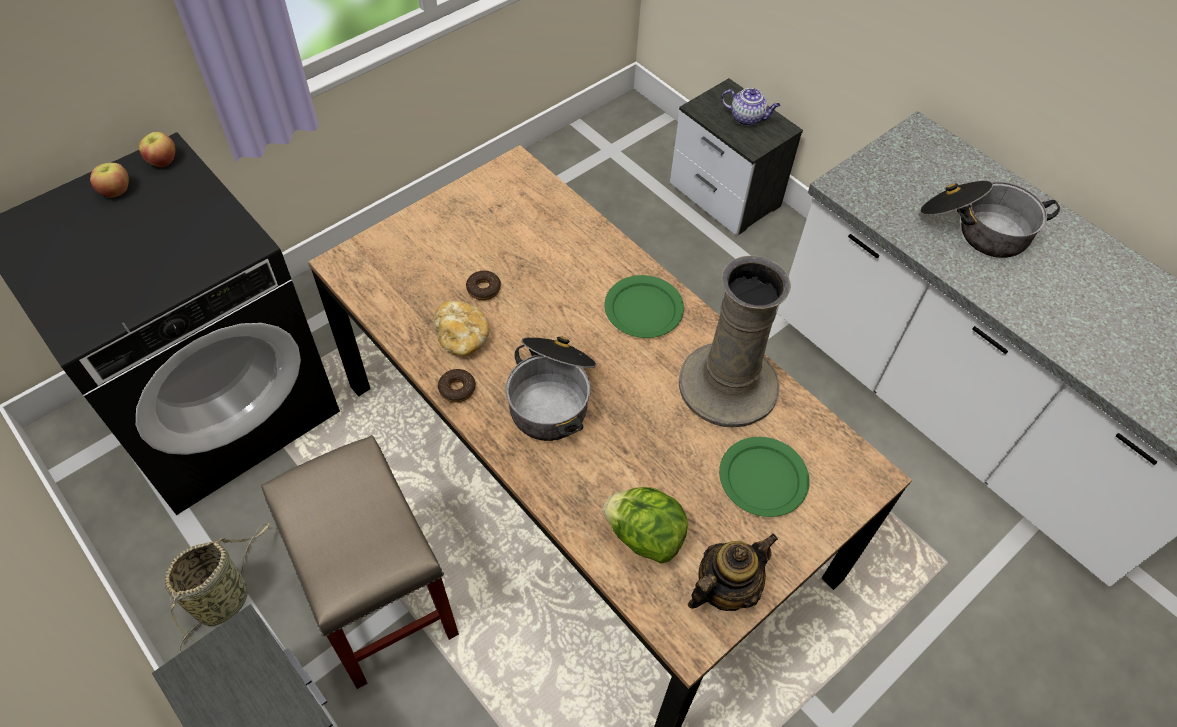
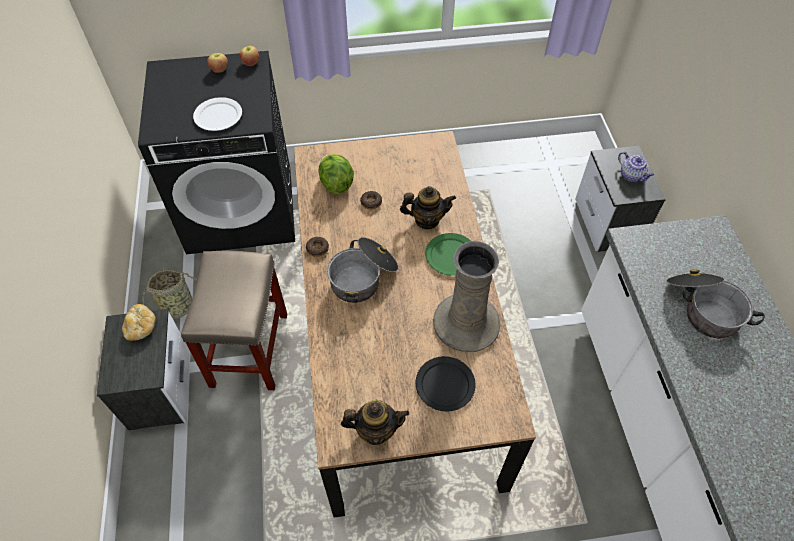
camera: 35 degrees right, 0 degrees up
(172, 261) = (218, 116): none -> white plate
(462, 337) = (340, 223): bread -> bread (141, 328)
(577, 277) = (427, 220): none -> teapot
(644, 535) = (354, 377): lettuce -> lettuce (336, 183)
(763, 478) = (445, 385): green plate -> black plate

